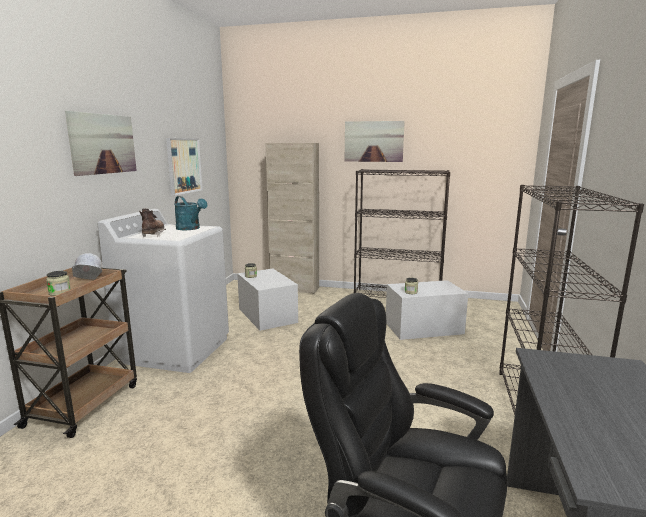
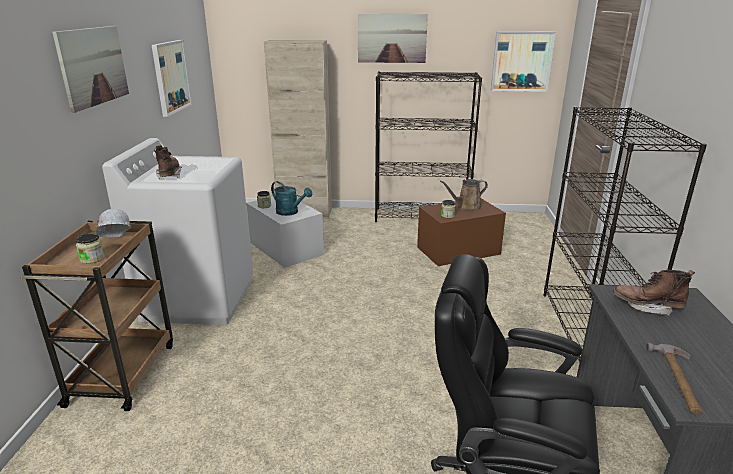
camera: 10 degrees left, 10 degrees up
(190, 228) = (206, 162): turquoise watering can -> turquoise watering can (290, 212)
(424, 328) = (458, 250): white storage box -> brown storage box
(431, 286) = (466, 207): none -> brown watering can
(490, 161) = (521, 61): none -> picture
(575, 373) = (647, 307): none -> brown boot
(593, 451) = (678, 379): none -> hammer

